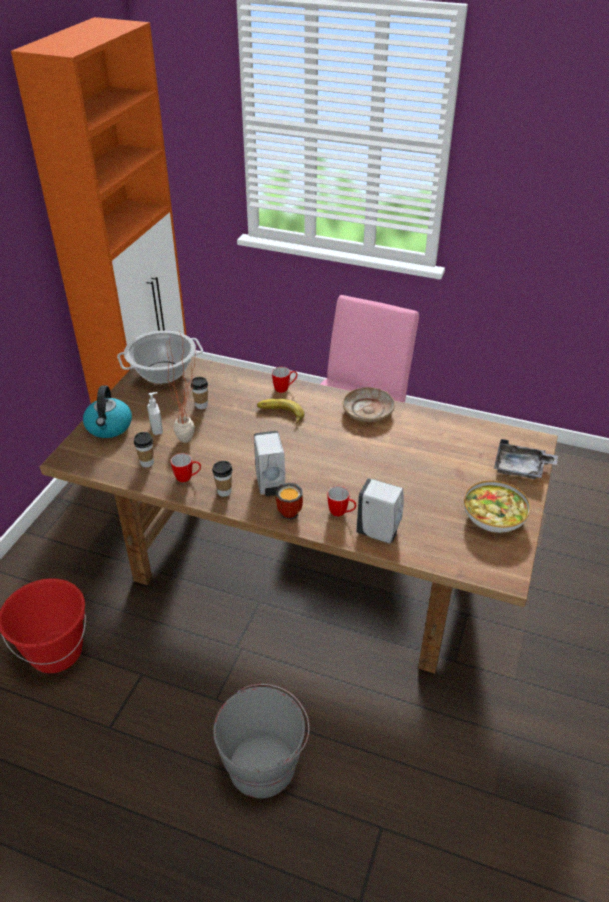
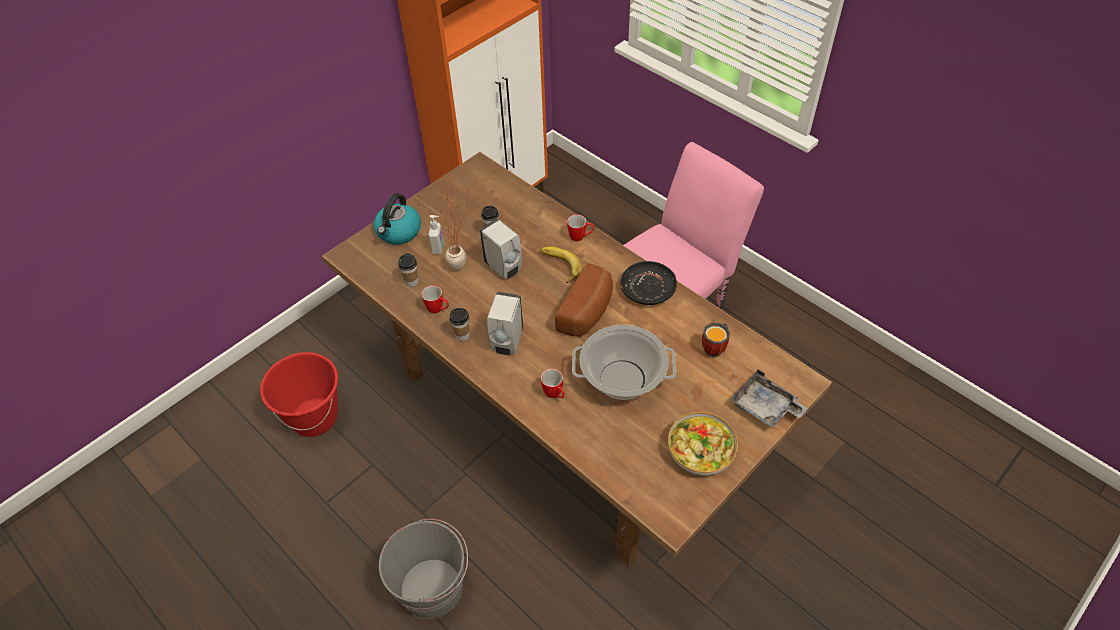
camera: 25 degrees right, 10 degrees up
(163, 372) = (476, 184): cooking pot -> cooking pot (623, 379)
(291, 510) = (511, 376): mug -> mug (716, 348)
(328, 442) = (588, 312): none -> bread
(368, 411) = (648, 289): beige plate -> black plate
(379, 533) = (578, 429): white soap dispenser -> white soap dispenser (504, 268)

